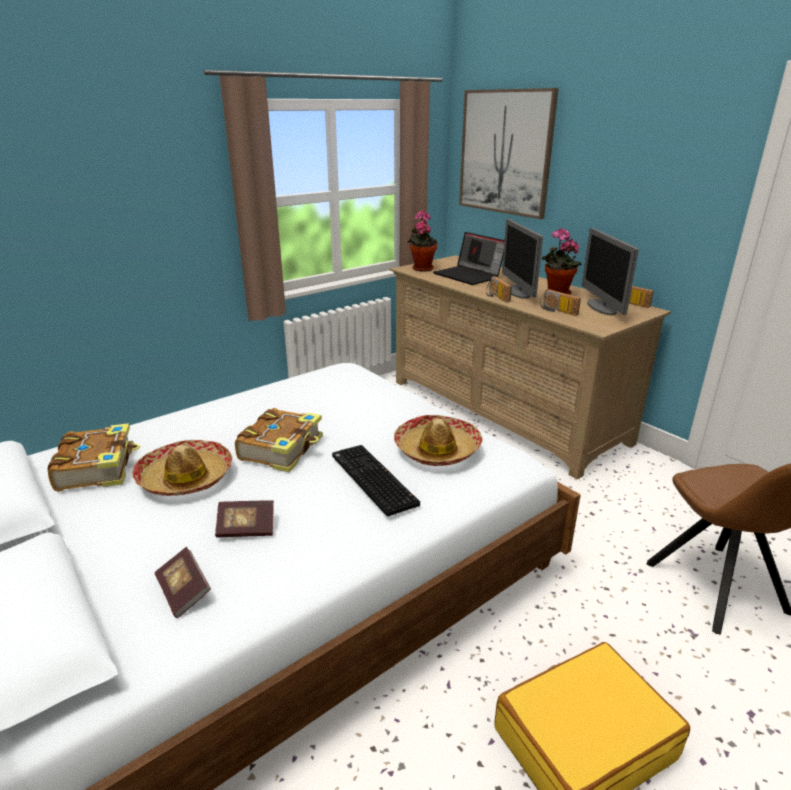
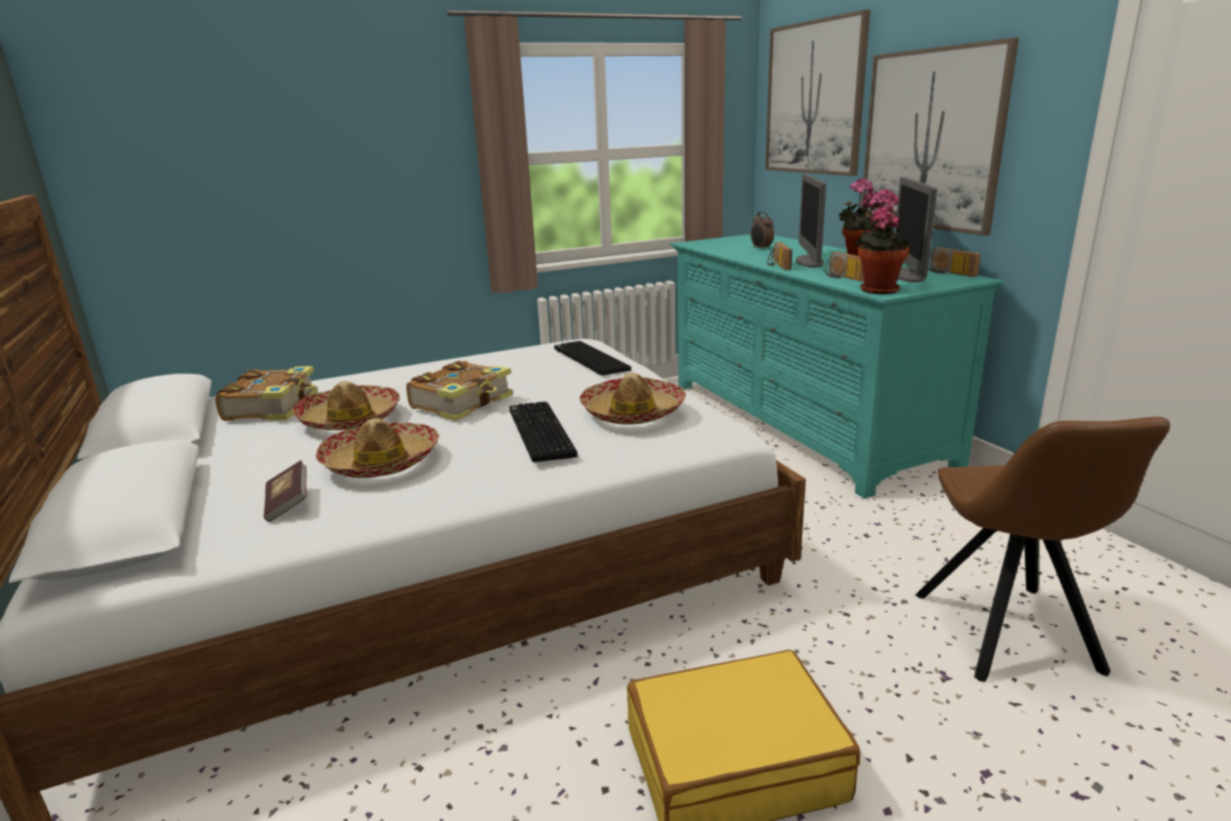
camera: 15 degrees right, 5 degrees down
(246, 529) = (381, 462): book -> hat
(364, 389) = (588, 360): none -> keyboard
(421, 268) = (708, 243): potted plant -> potted plant (877, 289)
(469, 276) = (761, 249): laptop -> alarm clock
(503, 411) = (799, 422): beige dresser -> turquoise dresser
(611, 198) = (931, 140): none -> picture

